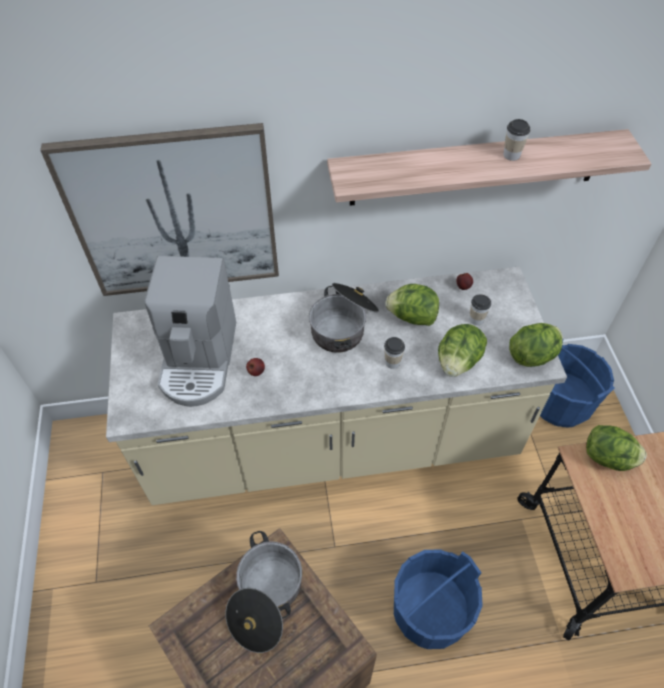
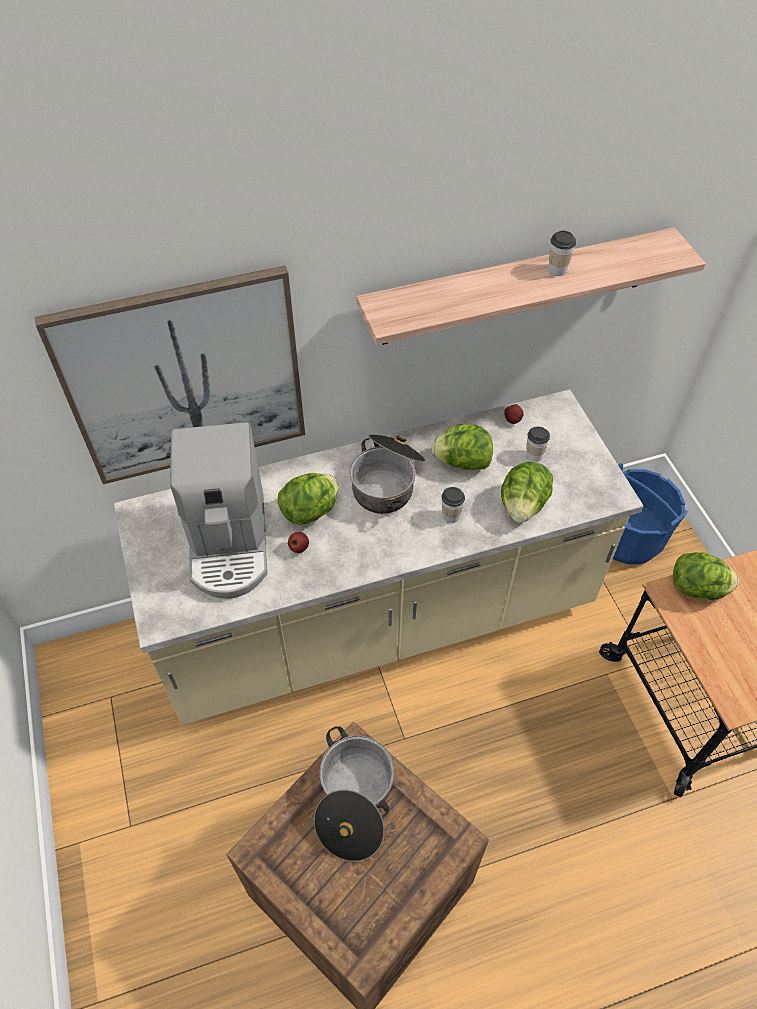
camera: 10 degrees left, 0 degrees up
(429, 611) = (524, 792): blue bucket -> none
(532, 355) = (602, 487): lettuce -> lettuce (311, 510)

